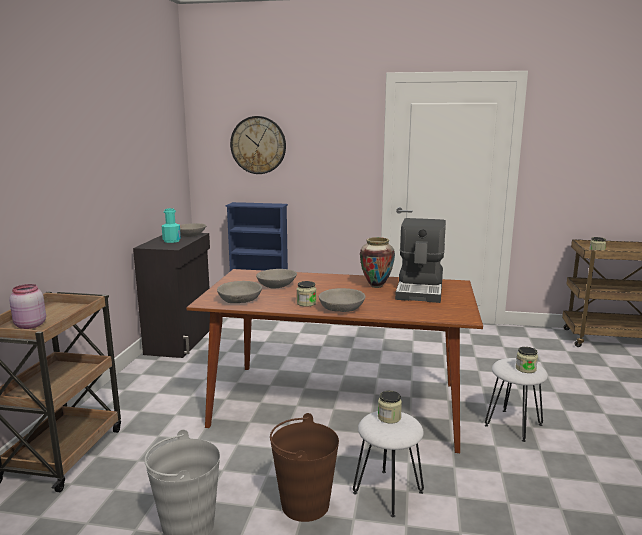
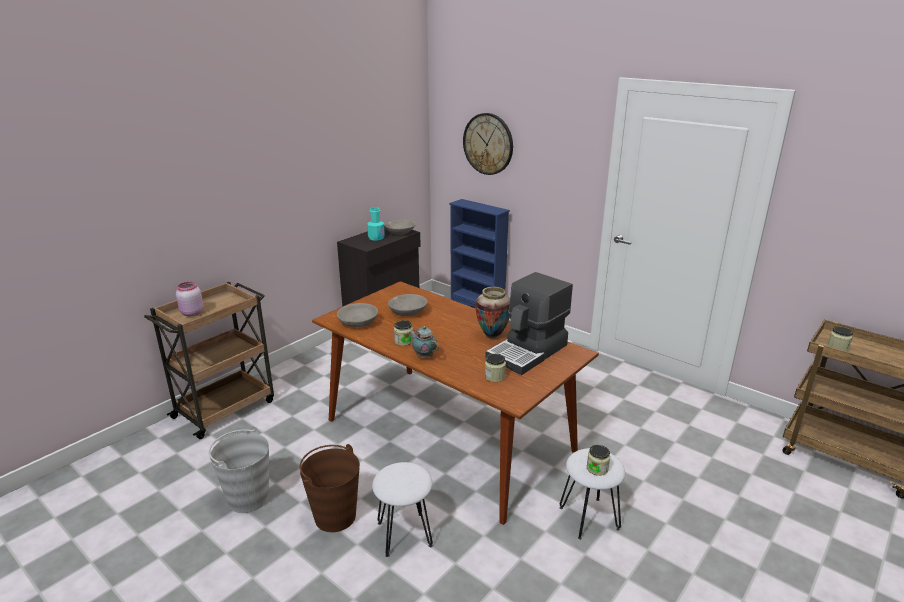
camera: 30 degrees right, 10 degrees up
(342, 308) = (424, 356): grey bowl -> teapot
(389, 417) = (406, 472): jar -> jar (494, 377)

